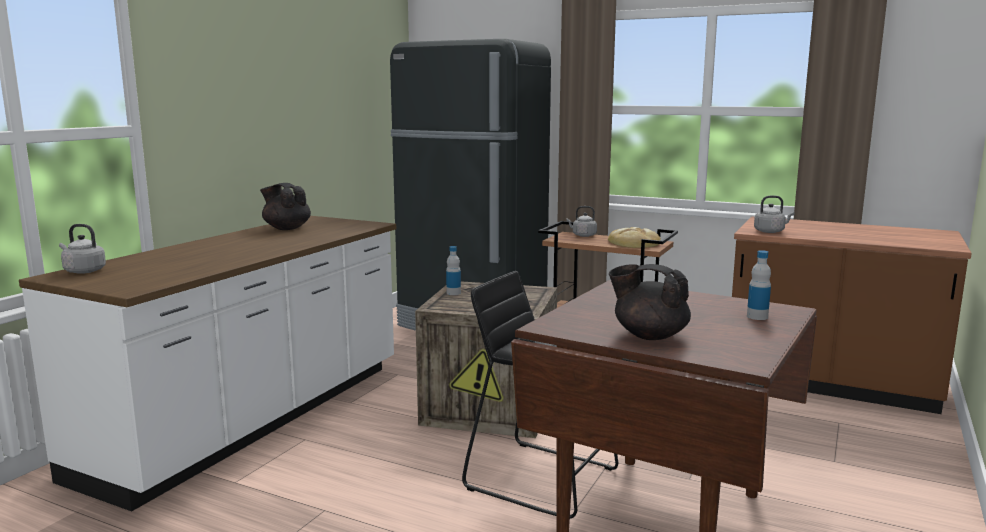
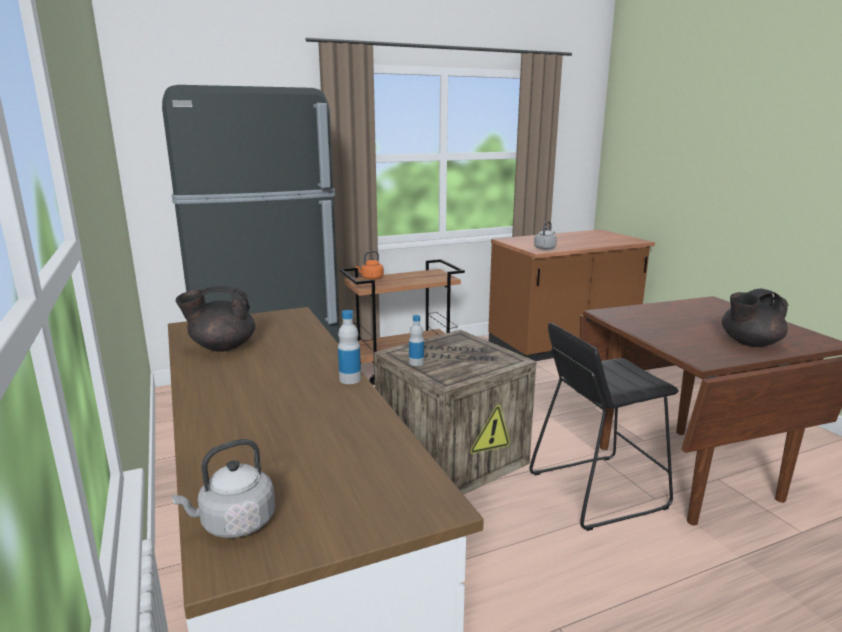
camera: 50 degrees left, 5 degrees up
(582, 235) = (371, 278): grey kettle -> orange kettle
(634, 243) = (424, 276): bread -> none
(757, 317) = (723, 310): bottle -> bottle (350, 379)

